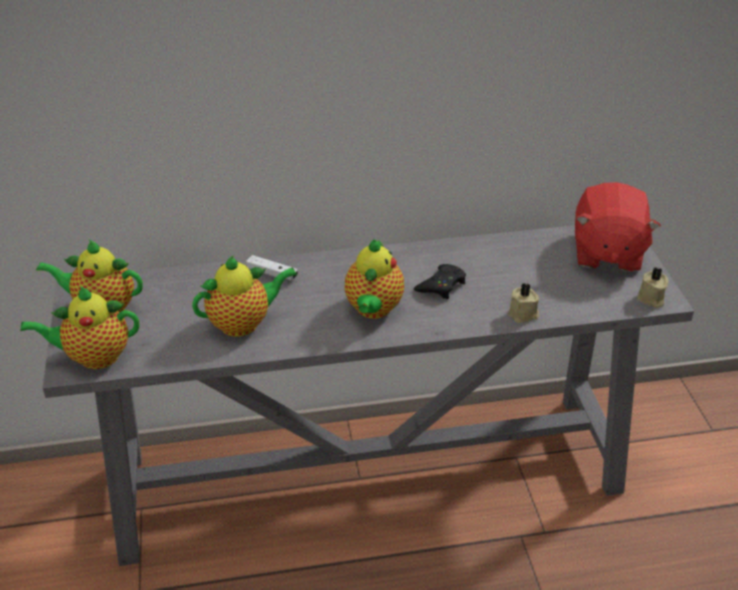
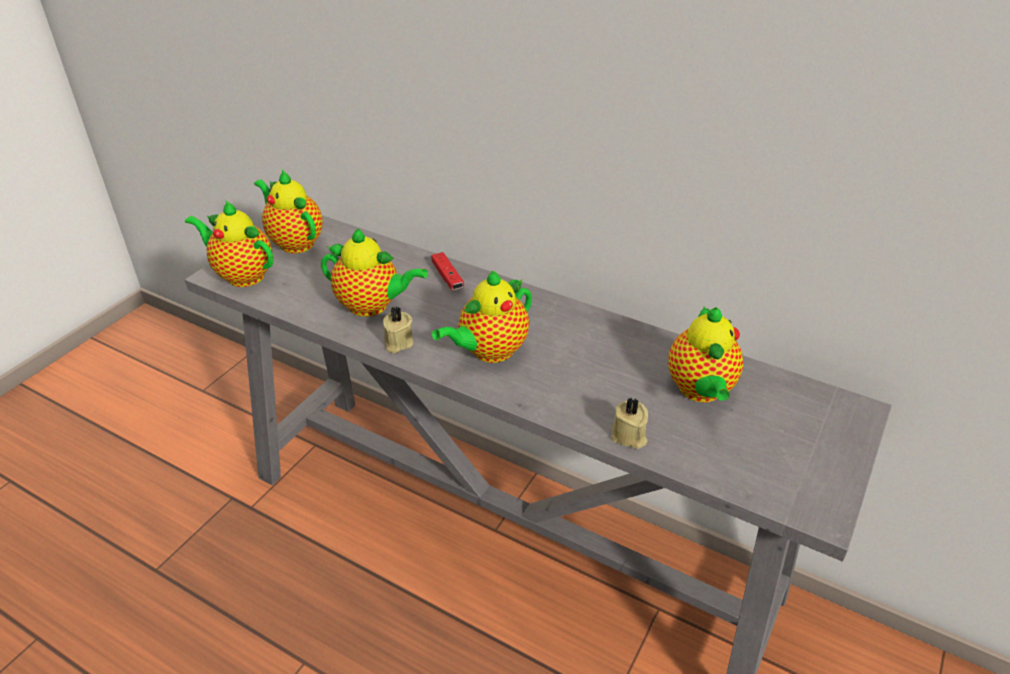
camera: 40 degrees right, 0 degrees up
(272, 273) = (447, 277): white game controller -> red game controller
(441, 285) = (581, 363): black game controller -> none
(530, 265) = (700, 391): none -> teapot
(606, 253) = (810, 424): red plush toy -> none
(651, 299) = (803, 504): beige candle -> beige candle (397, 343)

